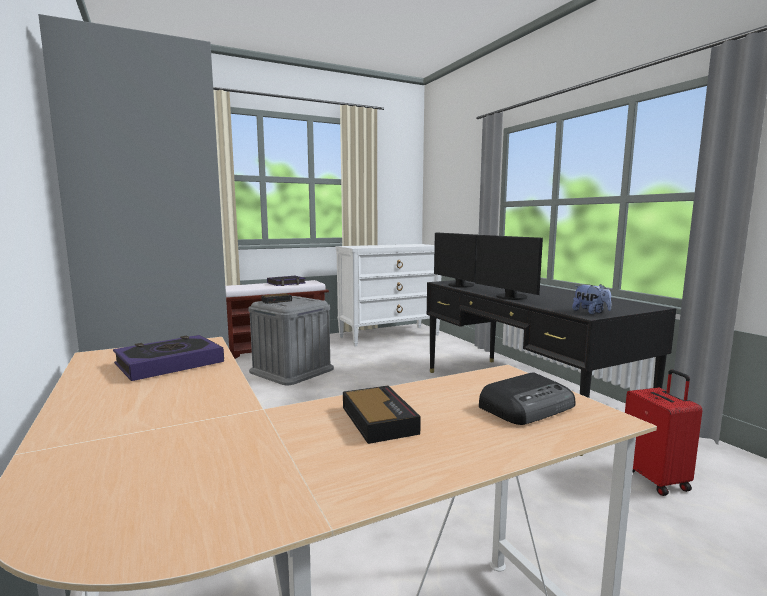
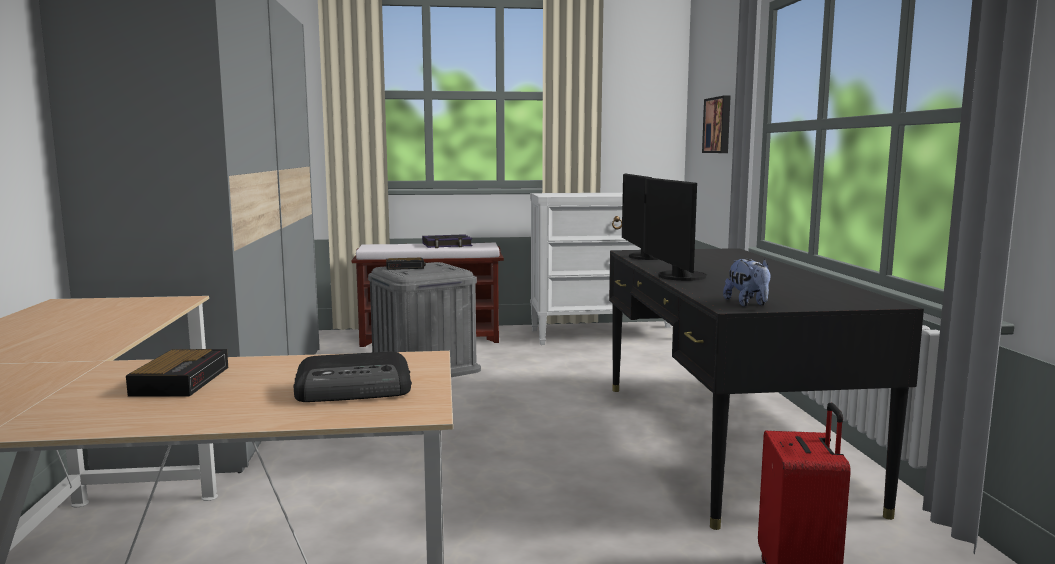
camera: 20 degrees right, 0 degrees up
(169, 363) = (107, 315): book -> none
(456, 202) = (718, 125): none -> picture

